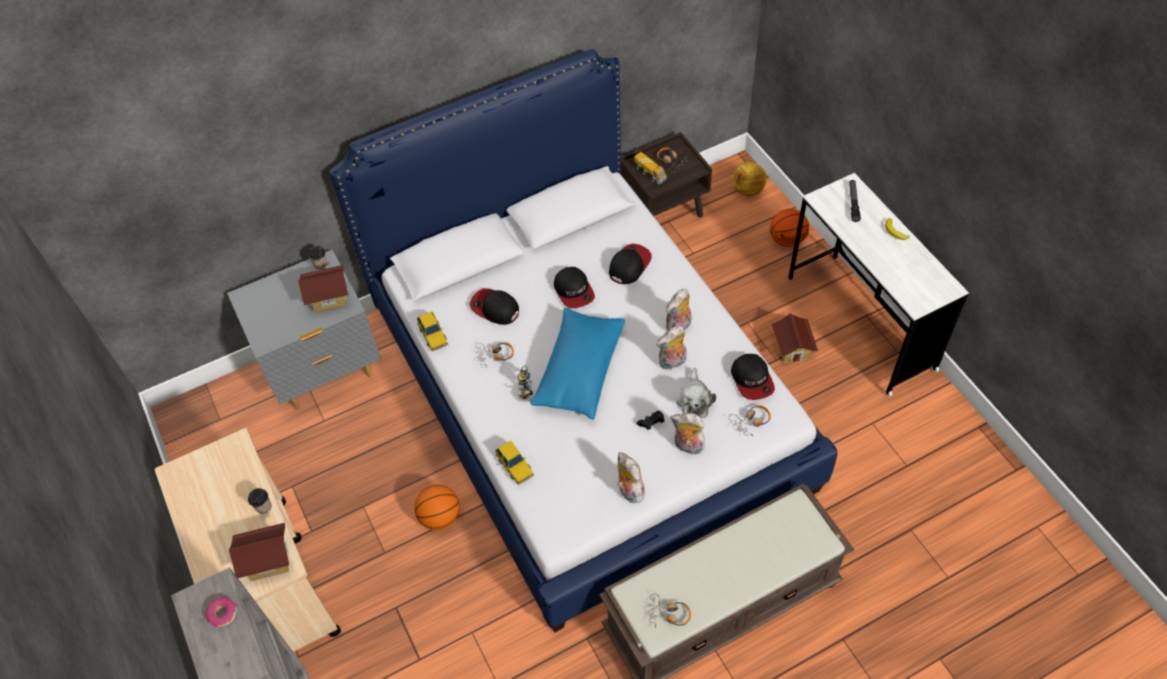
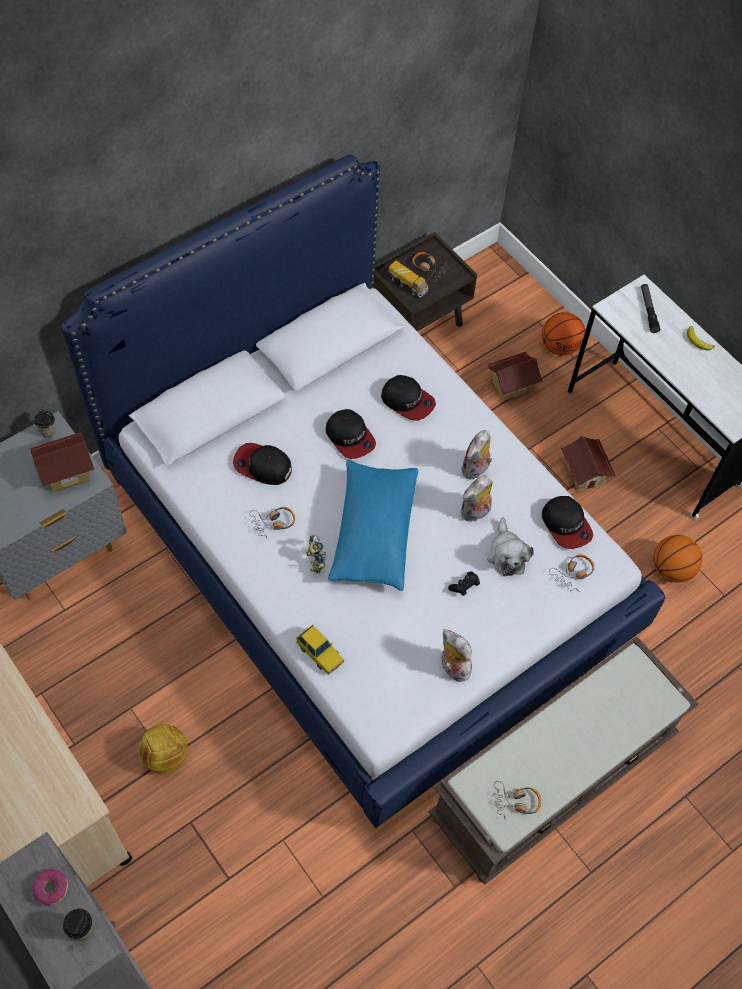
camera: 15 degrees left, 5 degrees up
(264, 507) = (42, 738): cup -> cup (82, 929)
(268, 561) = (61, 803): toy house -> toy house (511, 386)
(433, 335) = (196, 505): toy car -> none
(440, 517) = (222, 710): basketball -> basketball (672, 569)
(629, 265) = (408, 401): cap -> cap turned 105 degrees clockwise
(687, 446) = (508, 610): plush toy -> none
(748, 190) = (507, 290): football -> football (165, 755)

